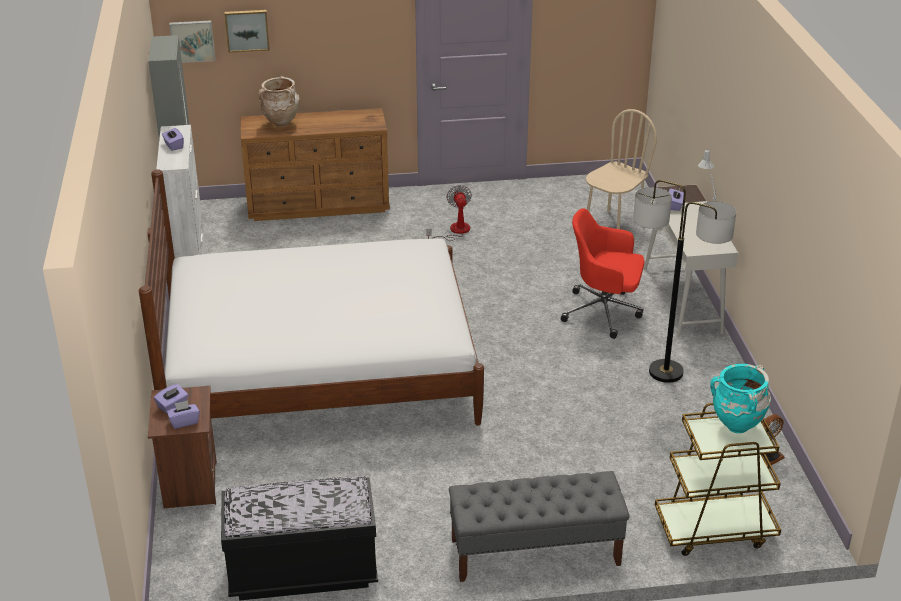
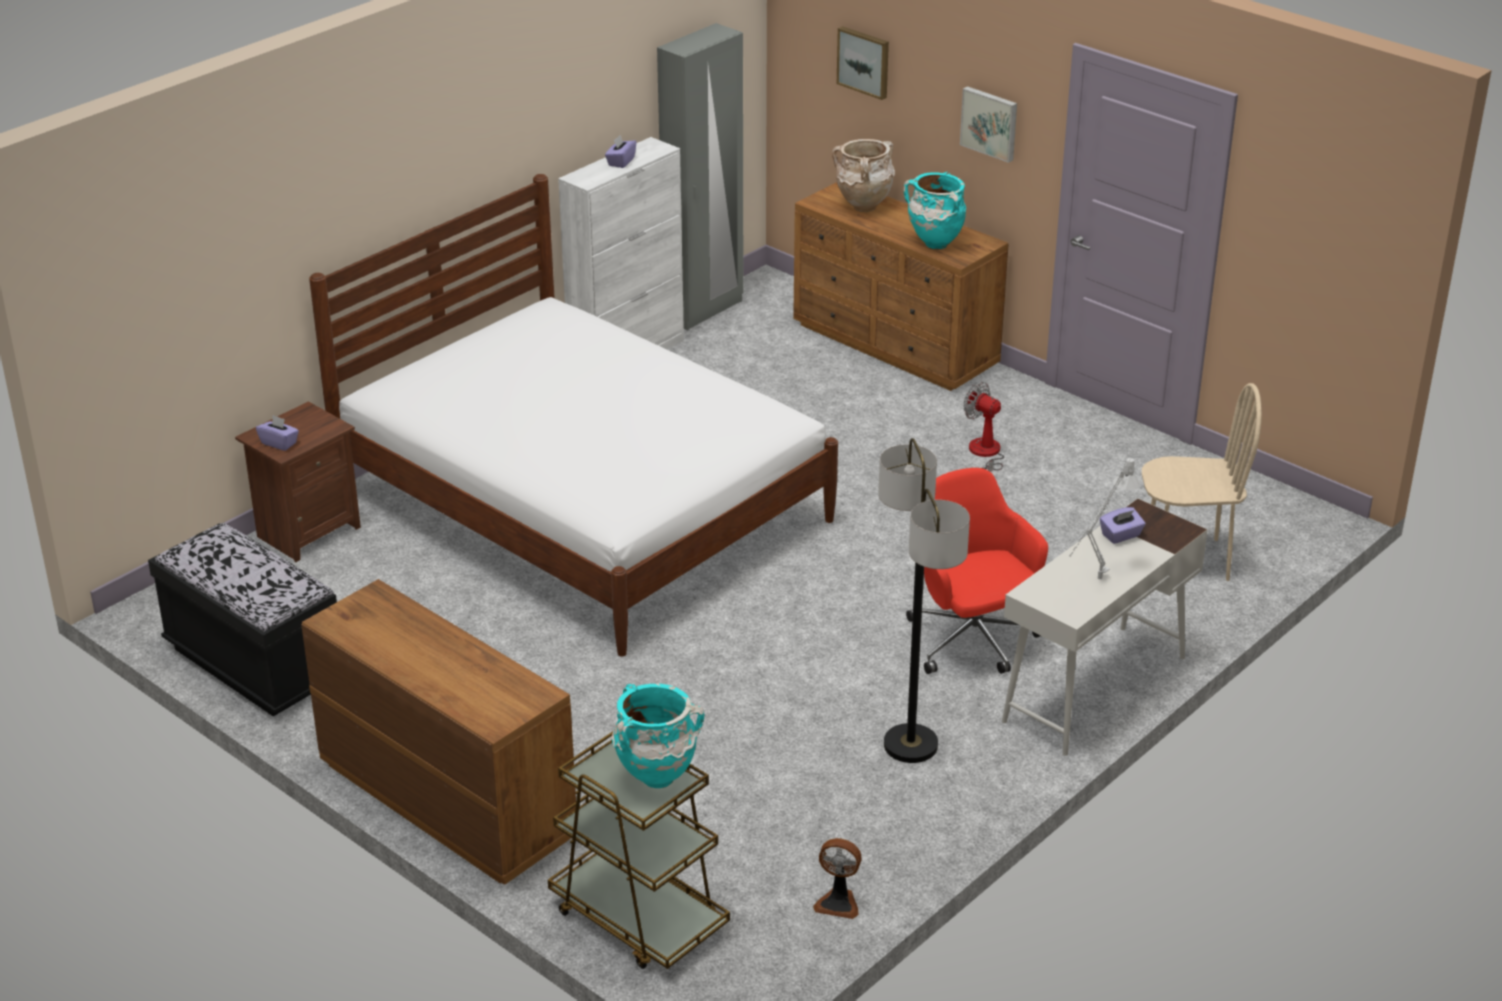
camera: 50 degrees right, 0 degrees up
(172, 406) = (296, 424): purple tissue box -> none
(192, 40) = (804, 52): picture -> picture (990, 123)
(350, 124) = (934, 244): none -> turquoise vase
(454, 231) = (984, 455): fan -> fan turned 90 degrees counterclockwise
(534, 552) = (445, 799): grey bench -> brown dresser

